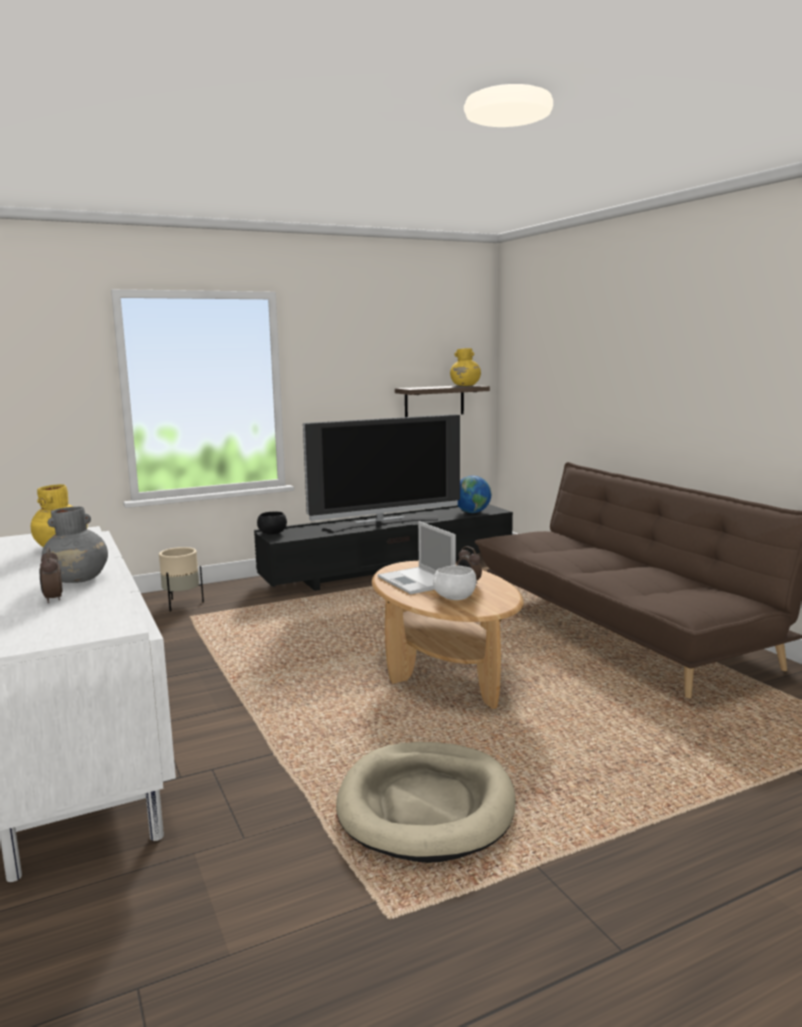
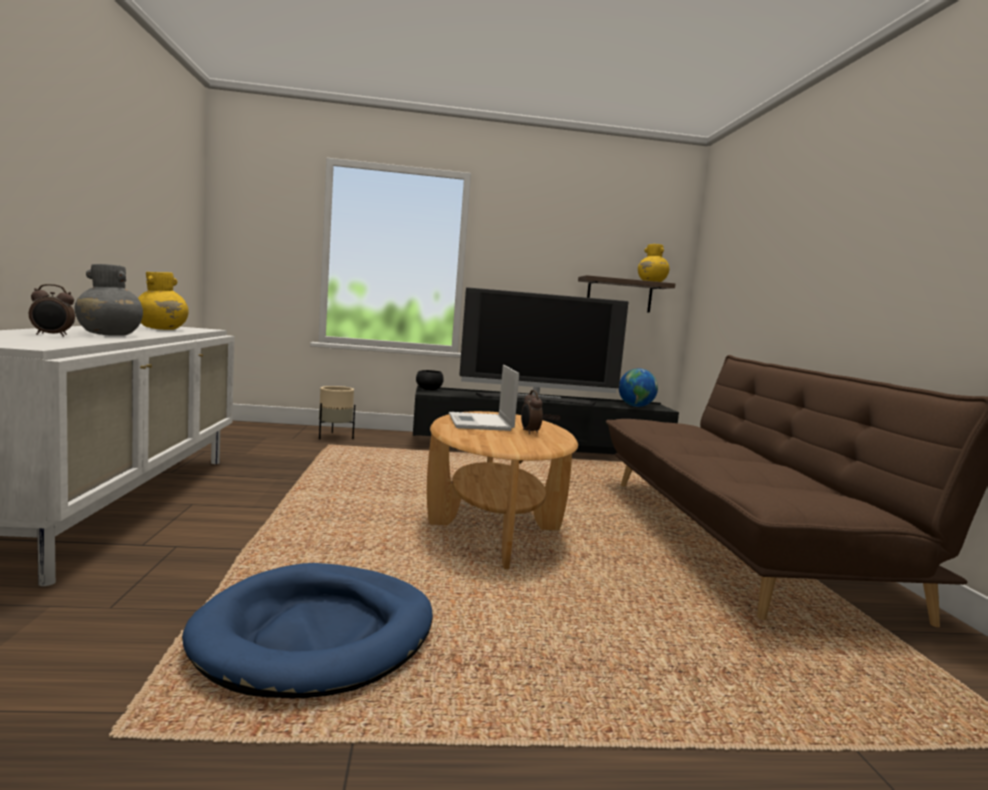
camera: 20 degrees right, 5 degrees down
(52, 599) = (52, 335): alarm clock -> alarm clock turned 105 degrees counterclockwise
(426, 806) = (317, 635): beige dog bed -> blue dog bed
(454, 598) = (494, 437): white bowl -> none

